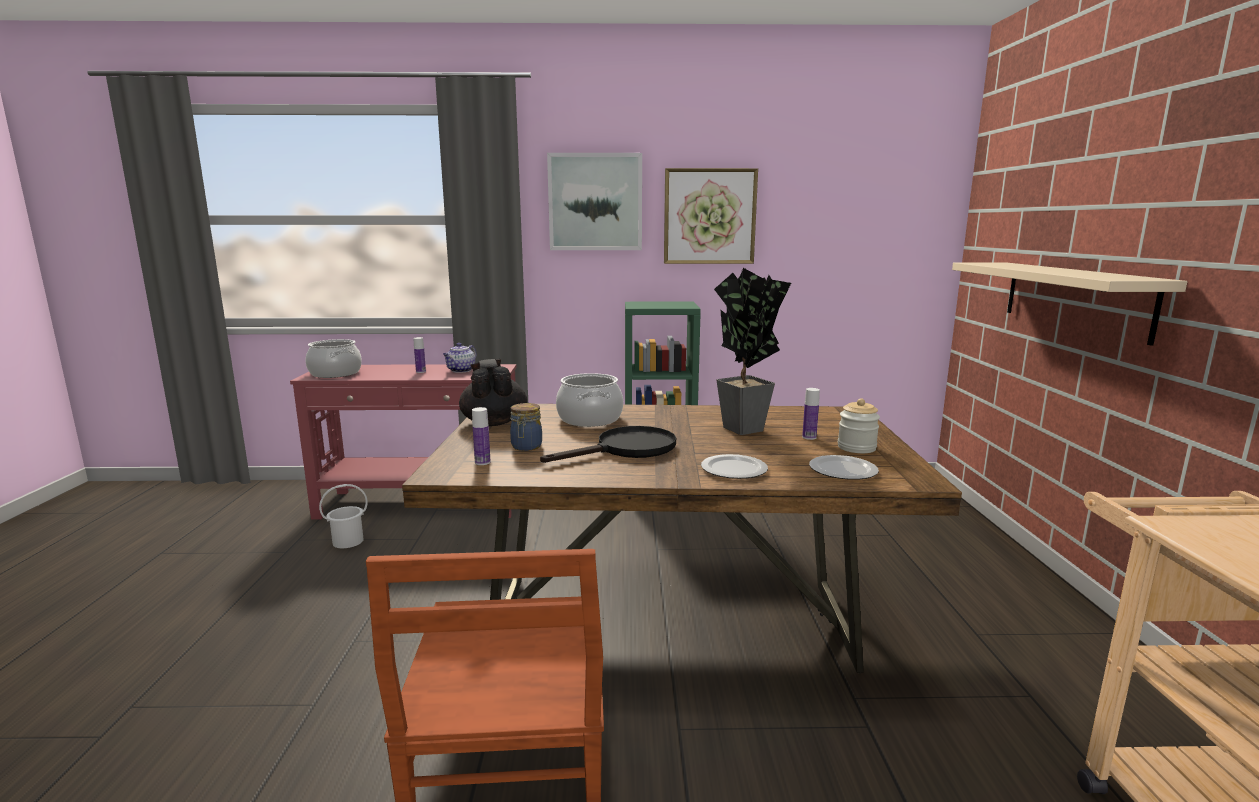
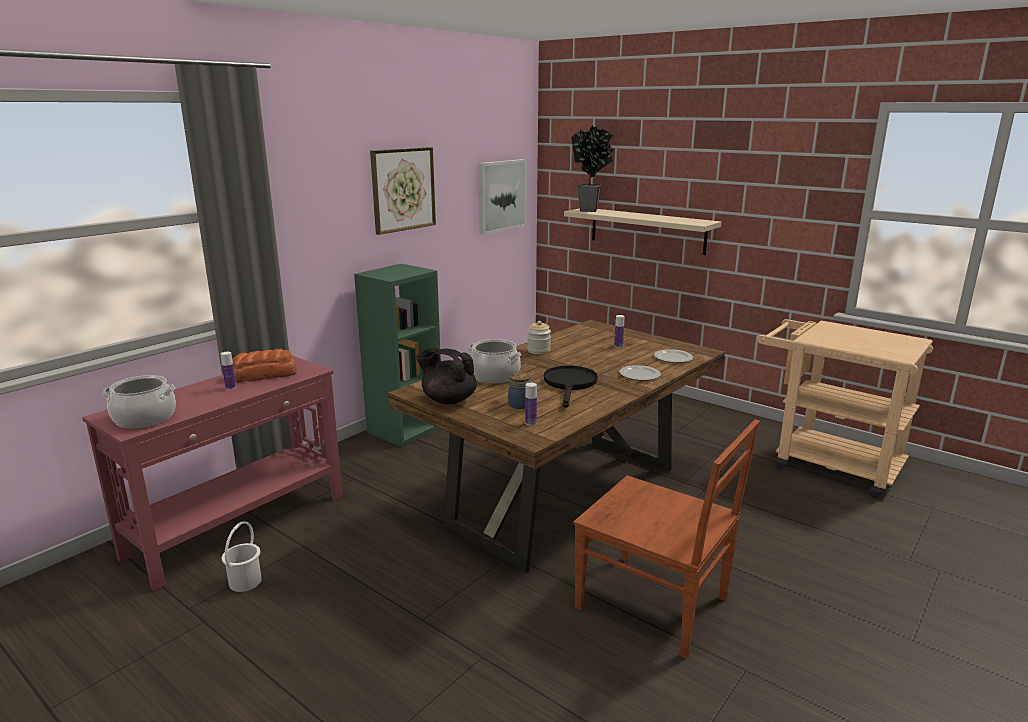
camera: 50 degrees left, 5 degrees up
(461, 370) = (265, 375): teapot -> bread
(595, 202) = (320, 185): picture -> picture (501, 196)
(744, 431) = (585, 353): potted plant -> potted plant (591, 211)
(856, 448) = (648, 344): jar -> jar (538, 351)

